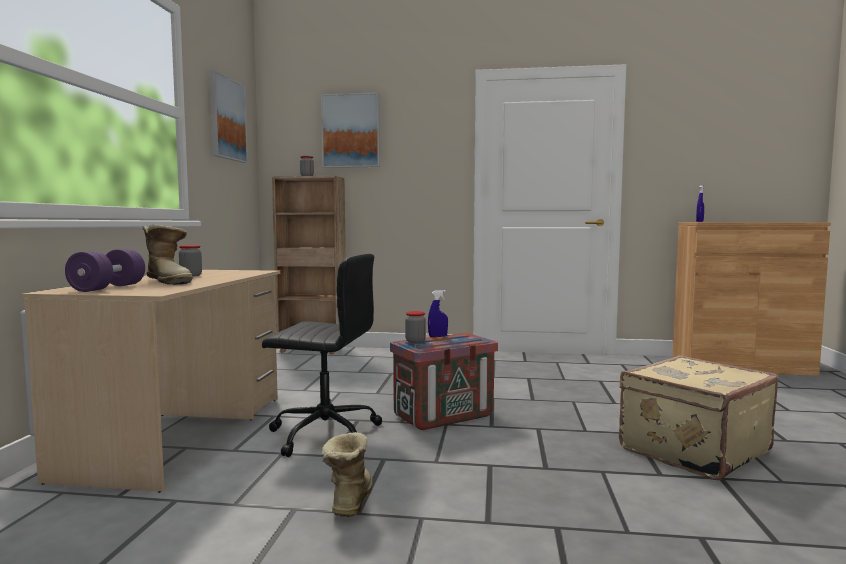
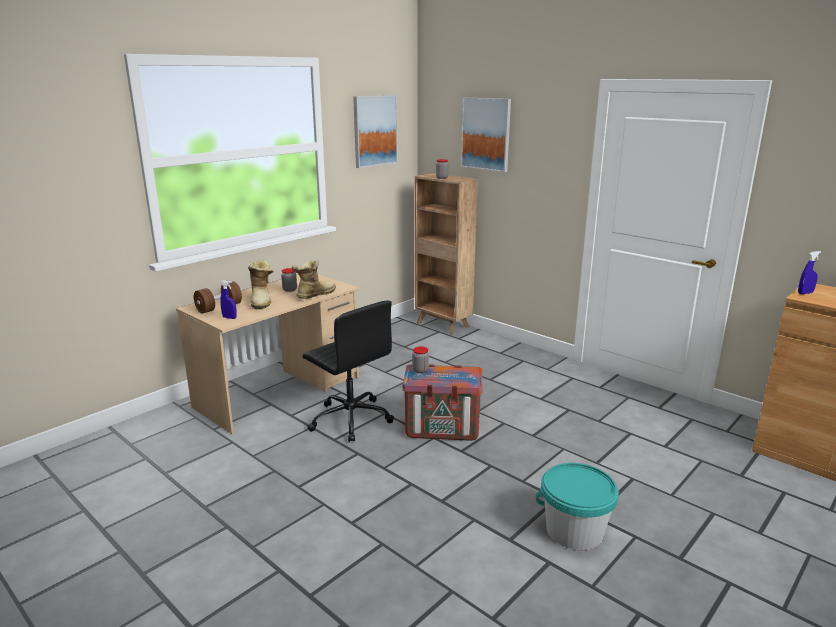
camera: 35 degrees right, 15 degrees up
(108, 288) = (219, 308): purple dumbbell -> brown dumbbell
(348, 501) = (303, 477): boot -> boot (314, 295)
(437, 336) = (446, 368): blue spray bottle -> blue spray bottle (229, 318)
(691, 449) = (574, 531): beige suitcase -> turquoise bucket

